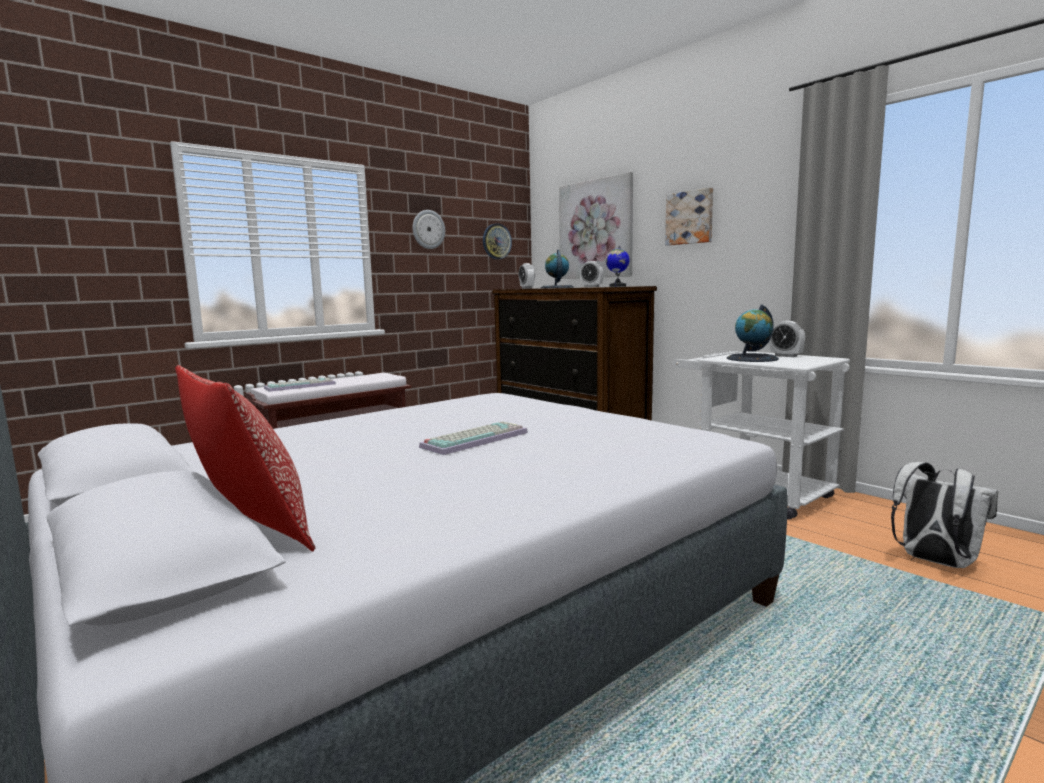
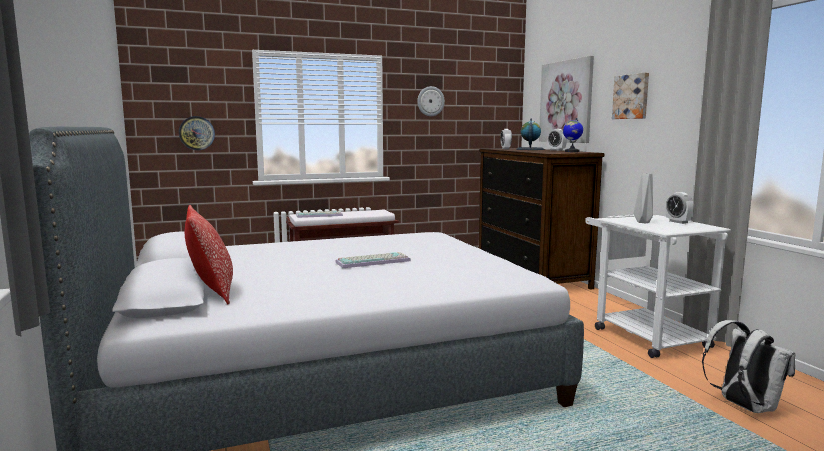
camera: 20 degrees right, 0 degrees up
(496, 241) = (489, 109): wall clock -> wall clock (197, 133)
(752, 358) = (642, 222): globe -> grey vase

